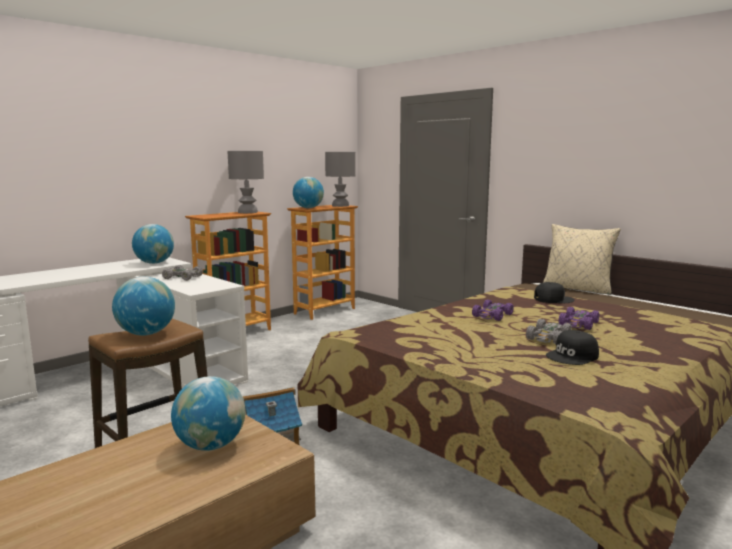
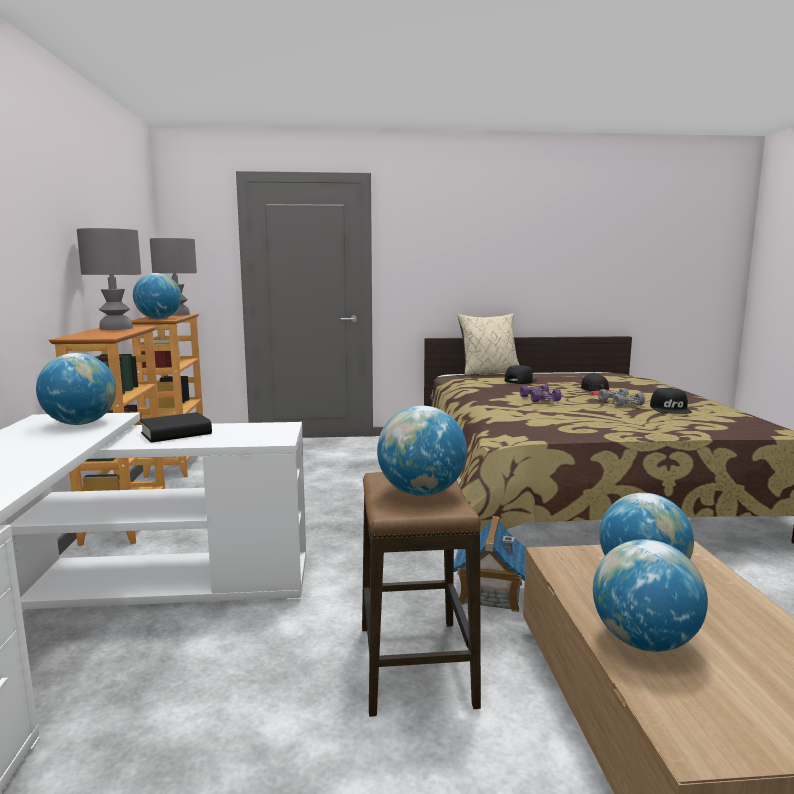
camera: 50 degrees left, 0 degrees up
(106, 462) = (643, 642): none -> globe
(182, 277) = (176, 433): grey toy car -> black book
(578, 324) = (597, 391): purple toy car -> black cap

